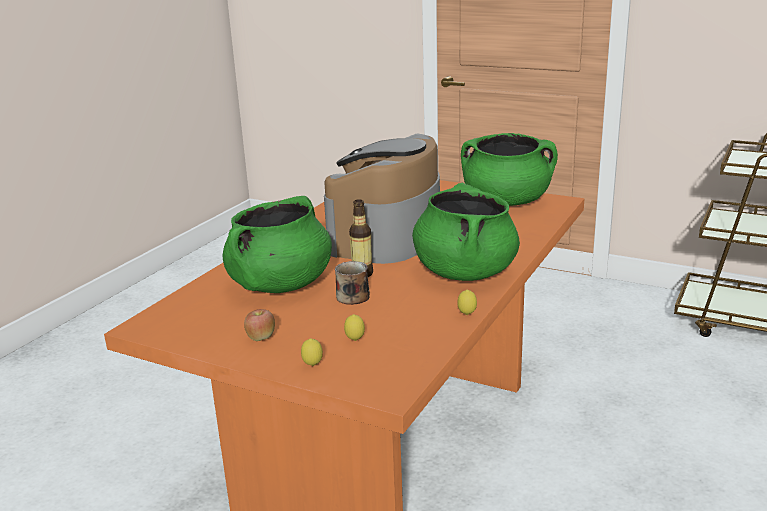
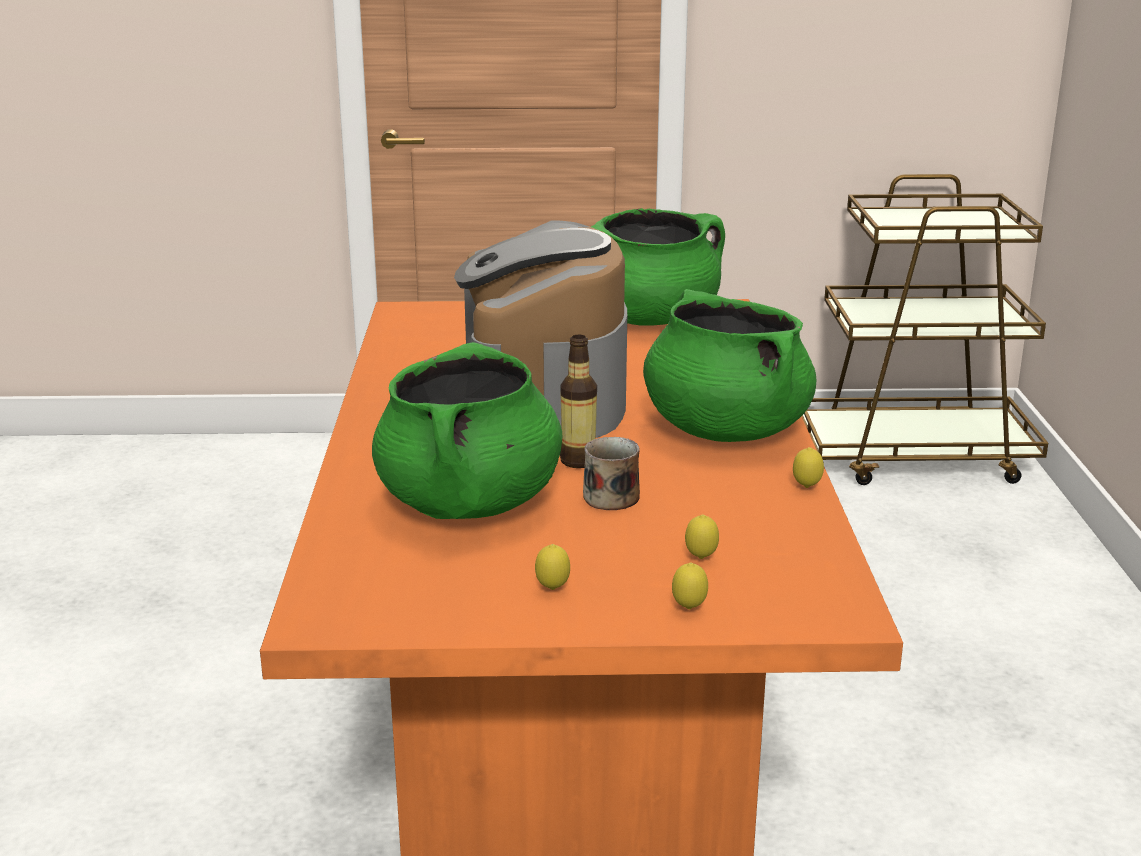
camera: 30 degrees left, 0 degrees up
(261, 338) = (552, 589): apple -> lemon

